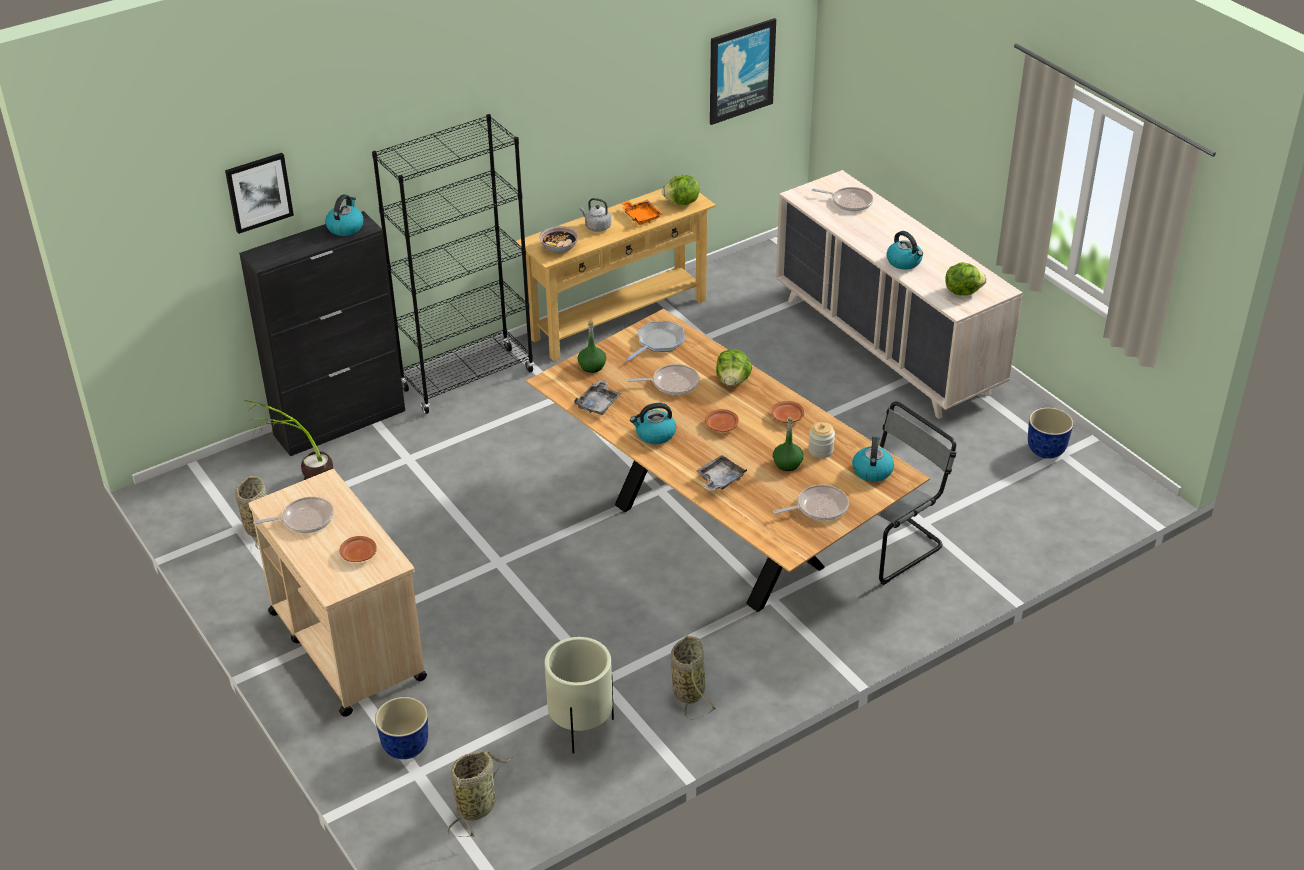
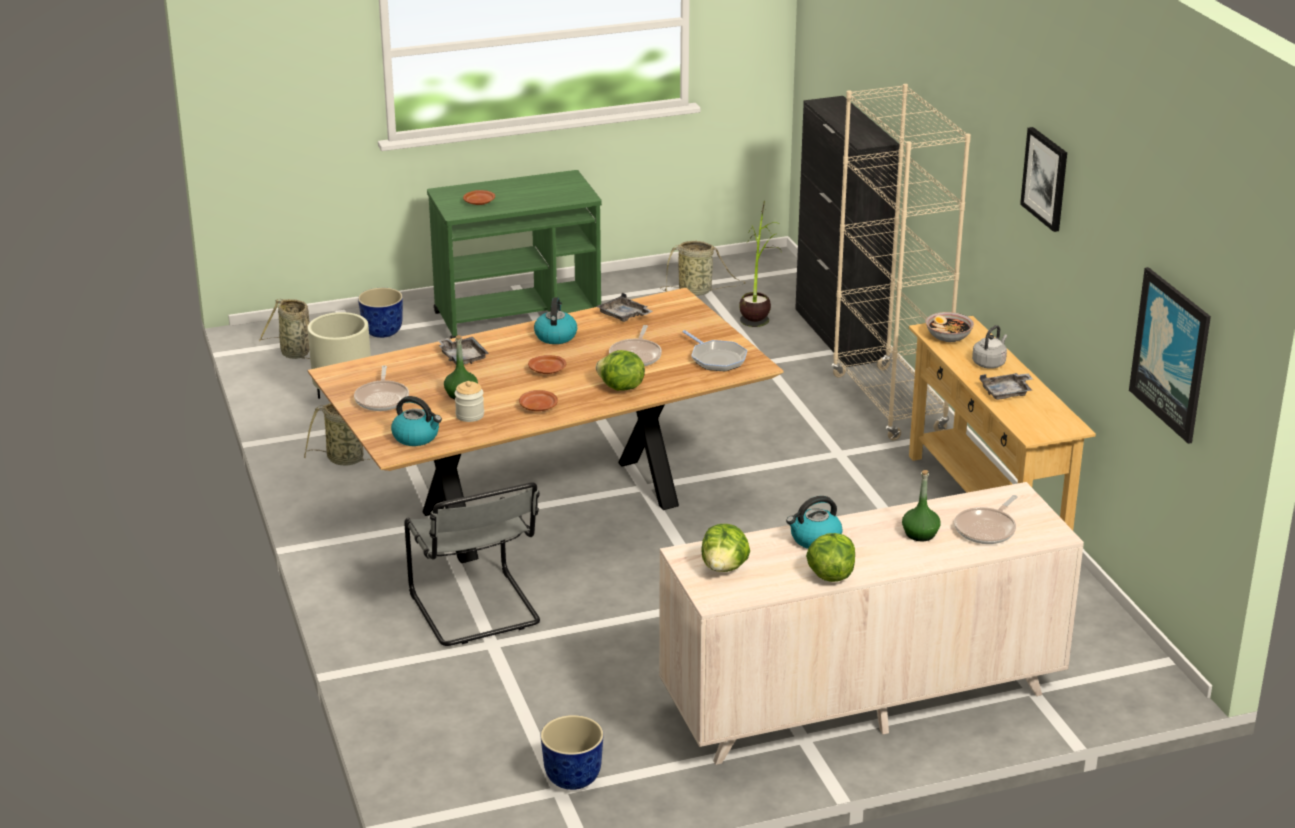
camera: 105 degrees right, 10 degrees down
(258, 192) = (864, 52): picture -> picture (1046, 178)
(304, 519) = (539, 187): frying pan -> none
(345, 227) = (869, 135): kettle -> none
(346, 644) = (519, 318): beige cart -> green cart
(468, 380) = (888, 404): black bookcase -> beige bookcase
(592, 366) = (691, 320): green bottle -> green bottle (920, 534)
(641, 216) = (1007, 393): orange tray -> grey tray
(682, 203) = (1034, 423): lettuce -> lettuce (830, 575)

